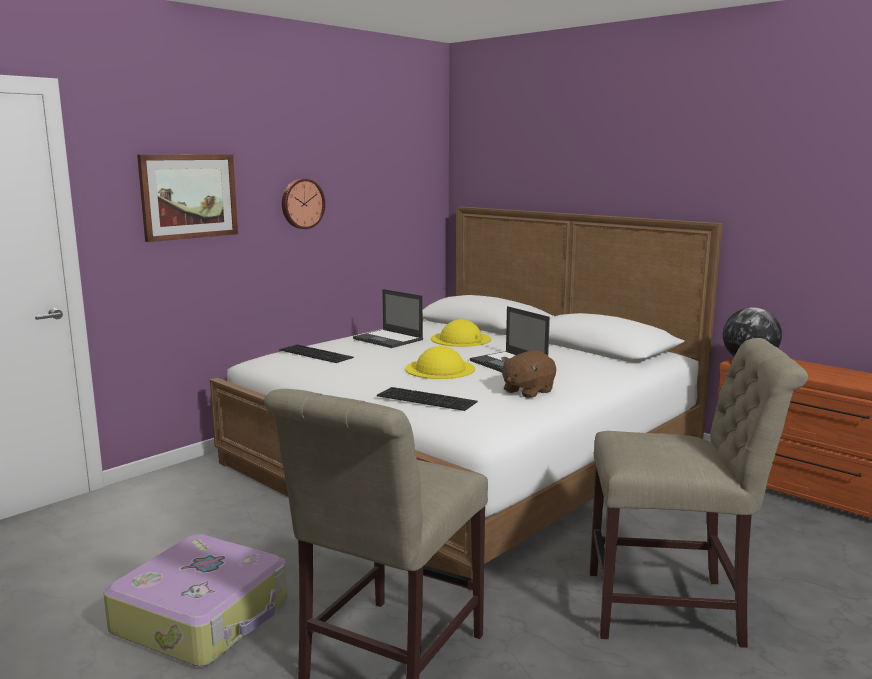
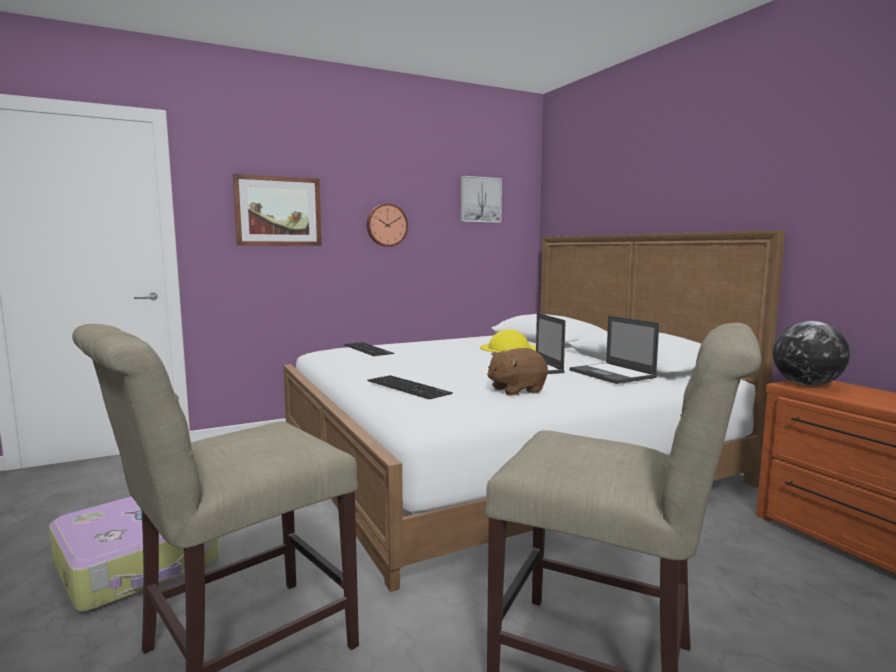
camera: 20 degrees right, 5 degrees down
(388, 339) = (444, 344): laptop -> laptop (612, 374)
(392, 167) = (480, 200): none -> picture
(440, 368) = (456, 366): yellow hat -> none

